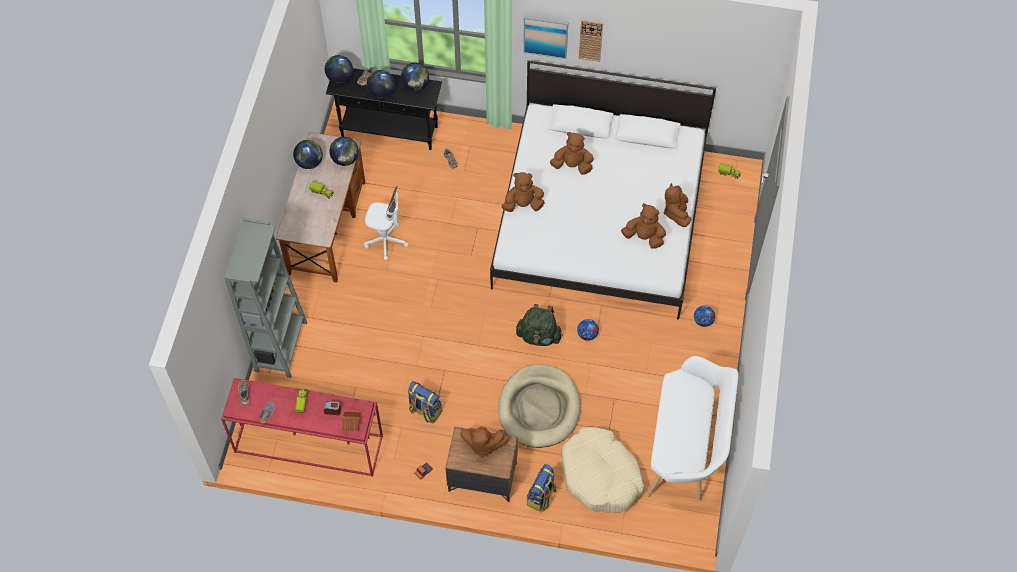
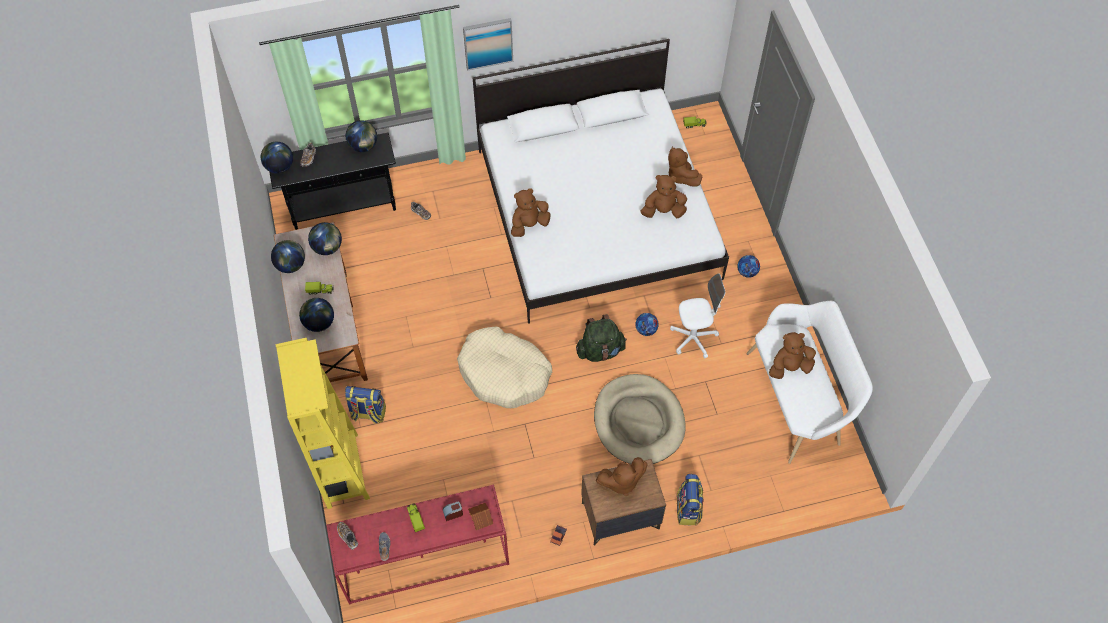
camera: 25 degrees left, 0 degrees up
(281, 347) = (342, 471): grey bookcase -> yellow bookcase
(381, 92) = (331, 166): globe -> globe (319, 323)
(386, 241) = (397, 318): white office chair -> white office chair (693, 338)
(425, 410) = (527, 473): backpack -> backpack (368, 413)
(572, 165) = (556, 168): brown plush toy -> brown plush toy (789, 367)
(590, 40) = (536, 31): wall clock -> none
(600, 476) = (733, 463): beige dog bed -> beige dog bed (504, 373)

